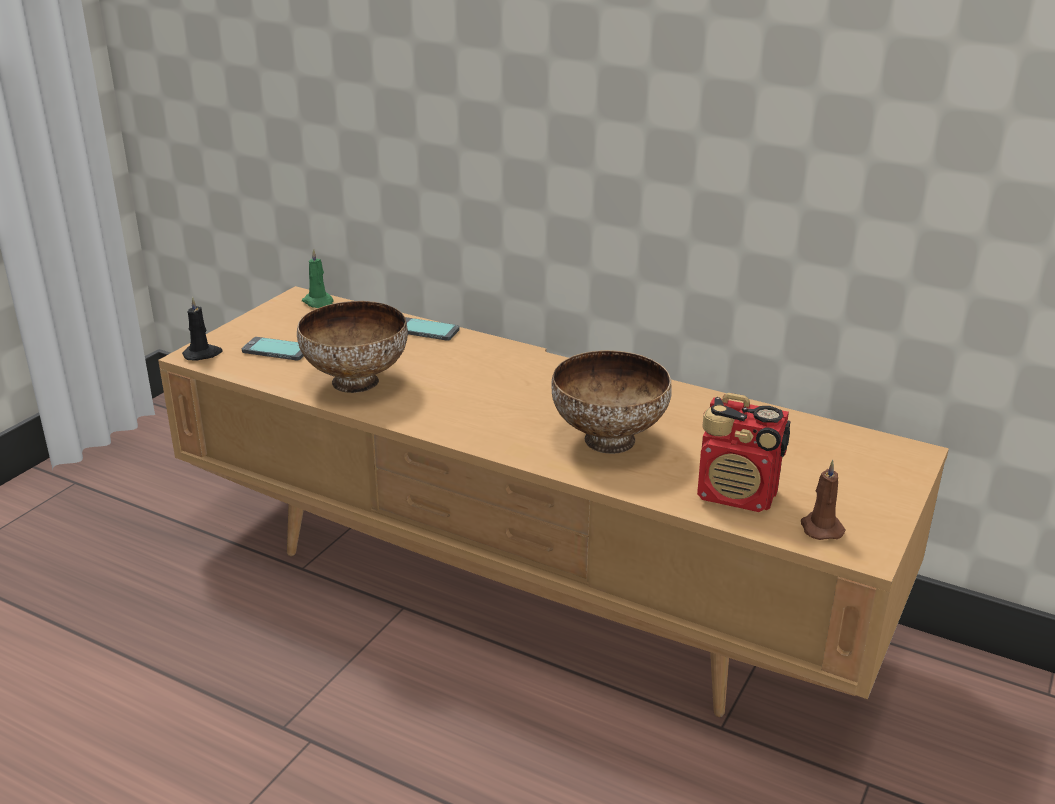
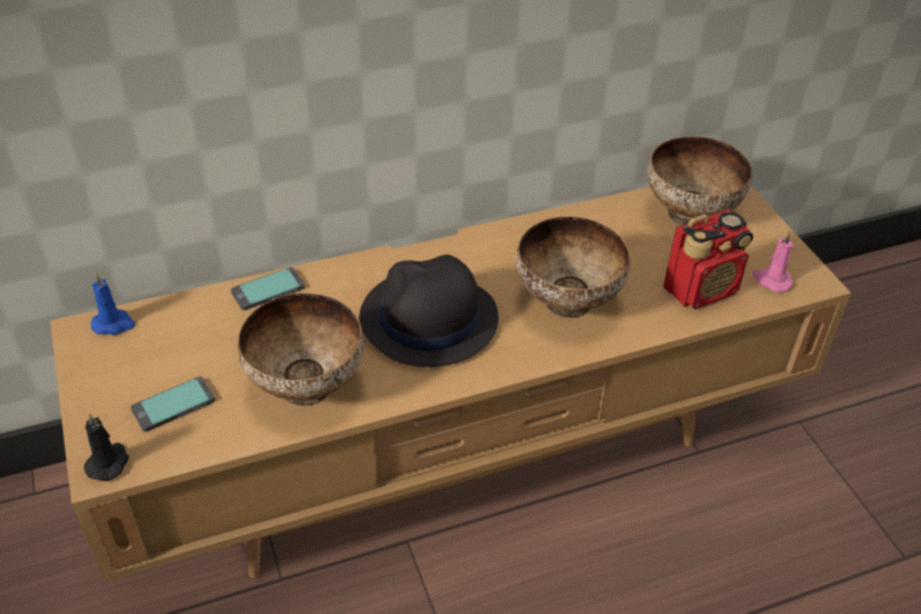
camera: 50 degrees left, 15 degrees up
(319, 303) = (114, 324): green candle -> blue candle
(491, 395) = (428, 319): none -> black hat
(820, 527) = (771, 280): brown candle -> pink candle
(830, 452) = (690, 215): none -> bowl

